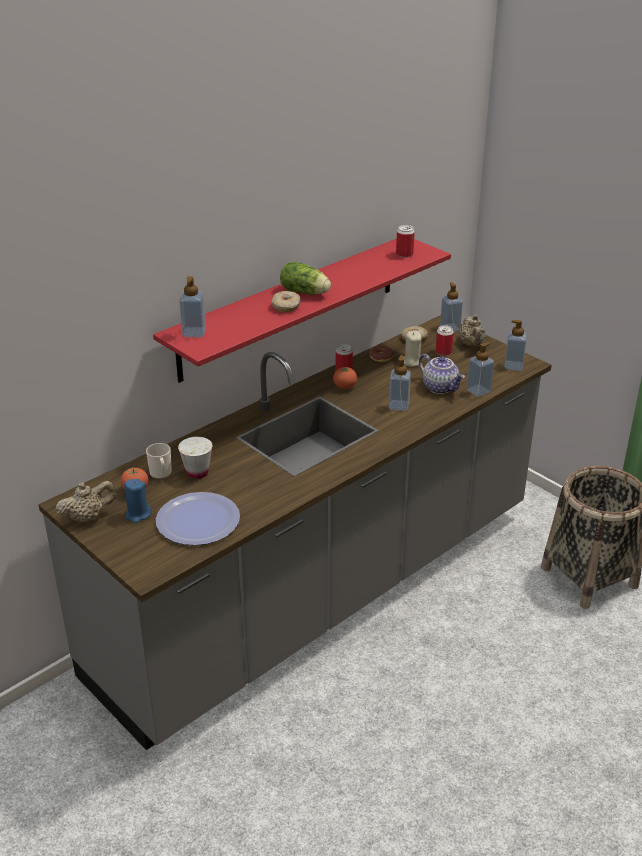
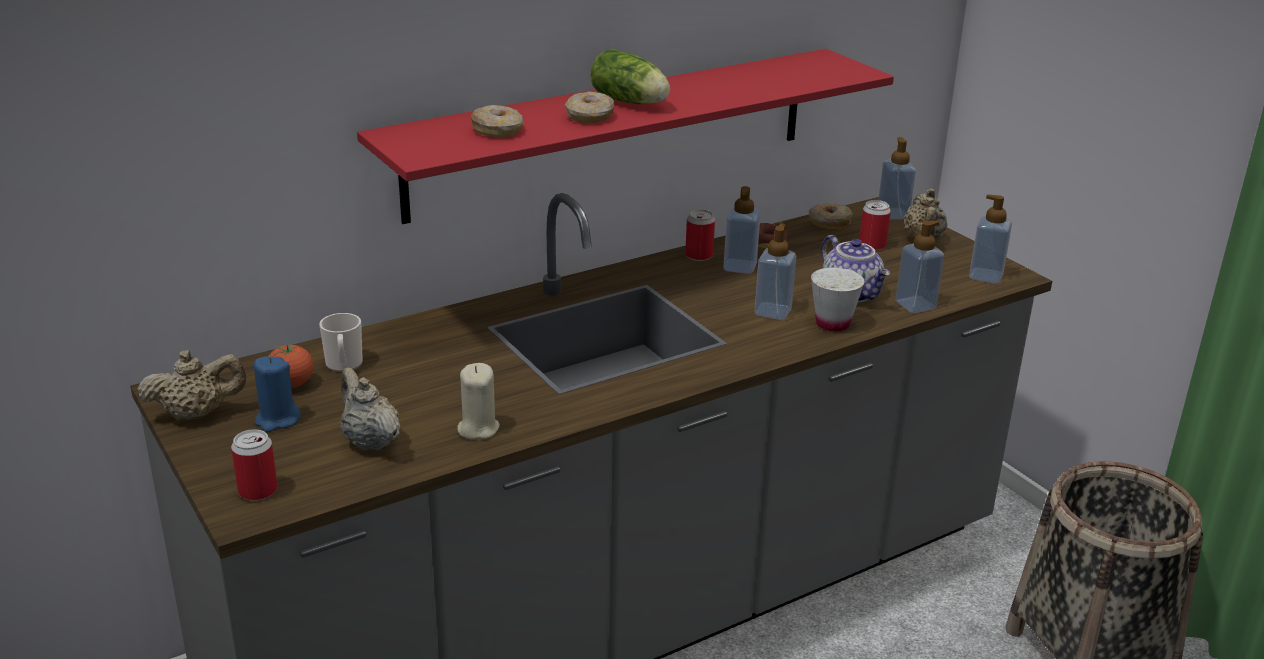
camera: 10 degrees right, 5 degrees down
(194, 333) = (422, 135): soap dispenser -> soap dispenser (740, 267)
(197, 472) = (402, 370): white cup -> white cup (832, 324)
(197, 520) = (369, 441): plate -> beige teapot
(237, 323) = (498, 130): none -> donut
(345, 387) = (692, 276): tomato -> none
(404, 254) = (815, 70): can -> can (258, 491)
(411, 362) = (815, 253): beige candle -> beige candle (478, 428)

